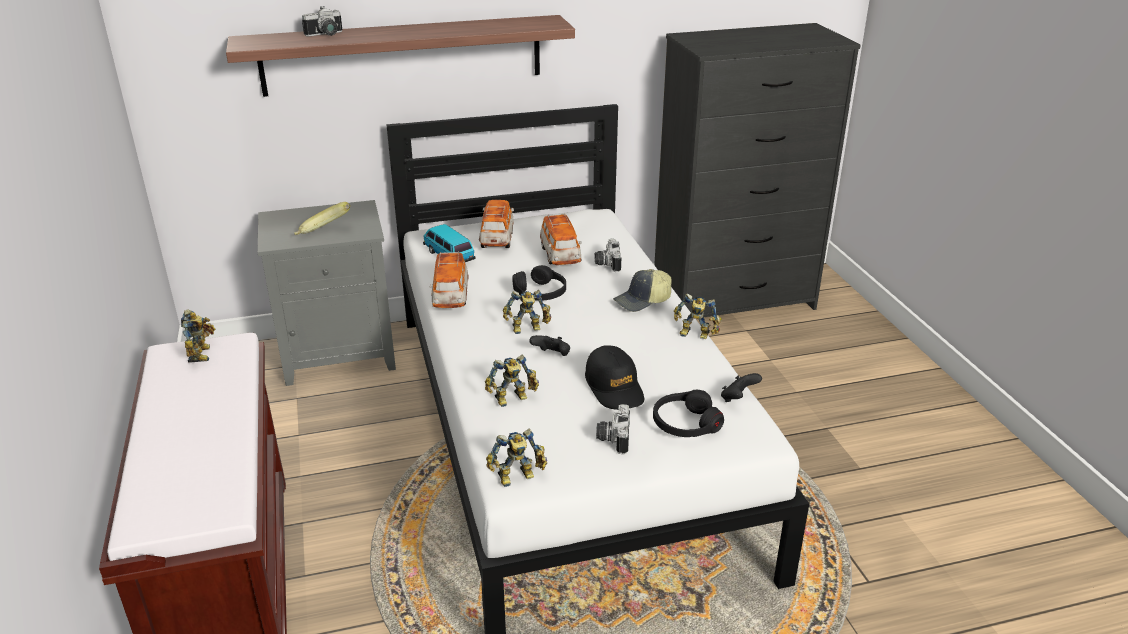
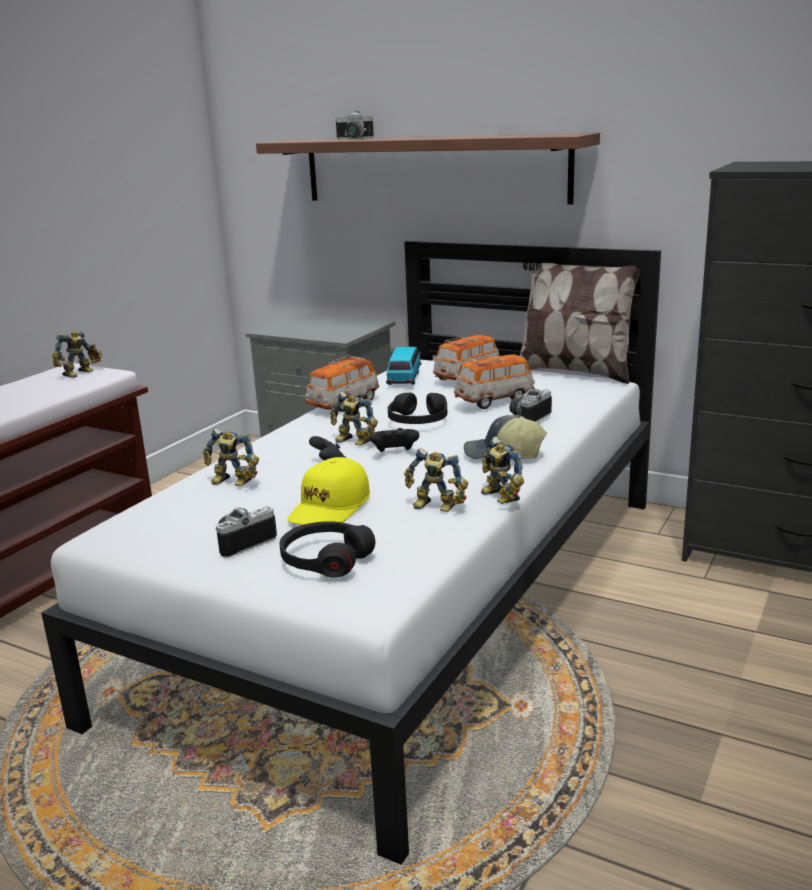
camera: 45 degrees right, 10 degrees down
(323, 233) = (310, 332): banana -> none
(518, 477) = (115, 535): toy robot -> toy robot (435, 507)
(560, 211) = (573, 372): none -> pillow
(560, 256) = (494, 400): toy car -> toy car turned 150 degrees counterclockwise
(614, 387) = (330, 508): black cap -> yellow cap
(738, 399) = (422, 563): black game controller -> black game controller (395, 453)

